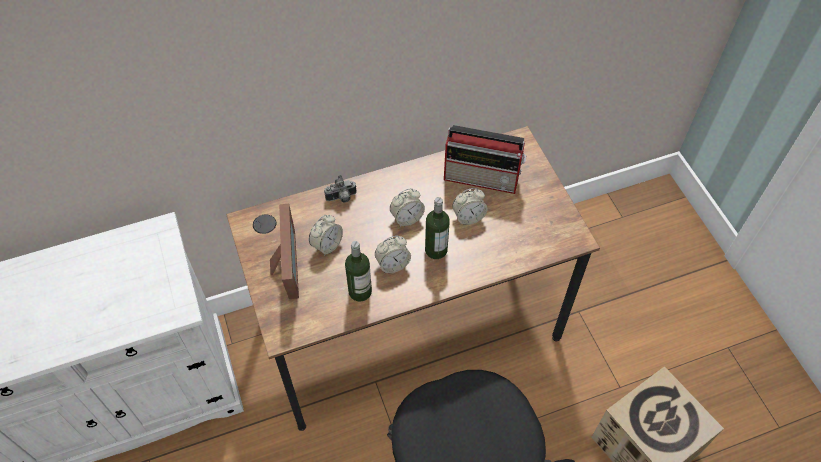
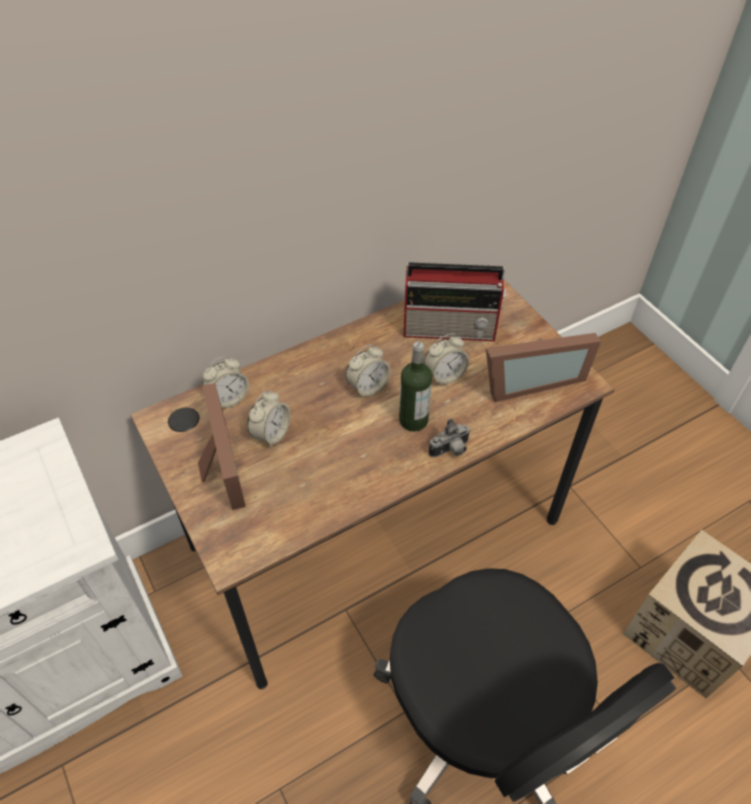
camera: 10 degrees left, 5 degrees down
(342, 198) = (279, 375): camera -> camera (450, 450)
(360, 291) = (326, 486): bottle -> none
(393, 264) = (362, 445): alarm clock -> alarm clock (228, 398)
(533, 230) = (529, 380): none -> picture frame

